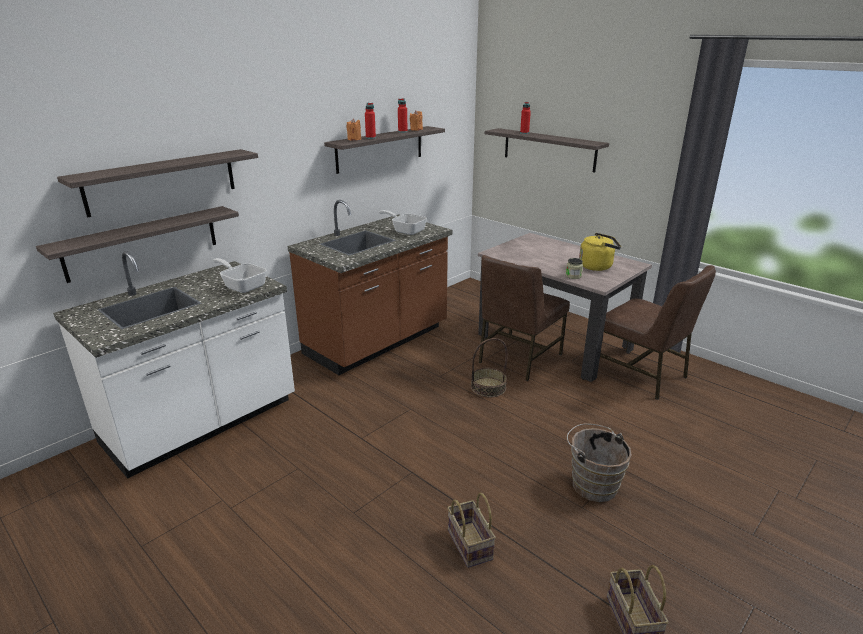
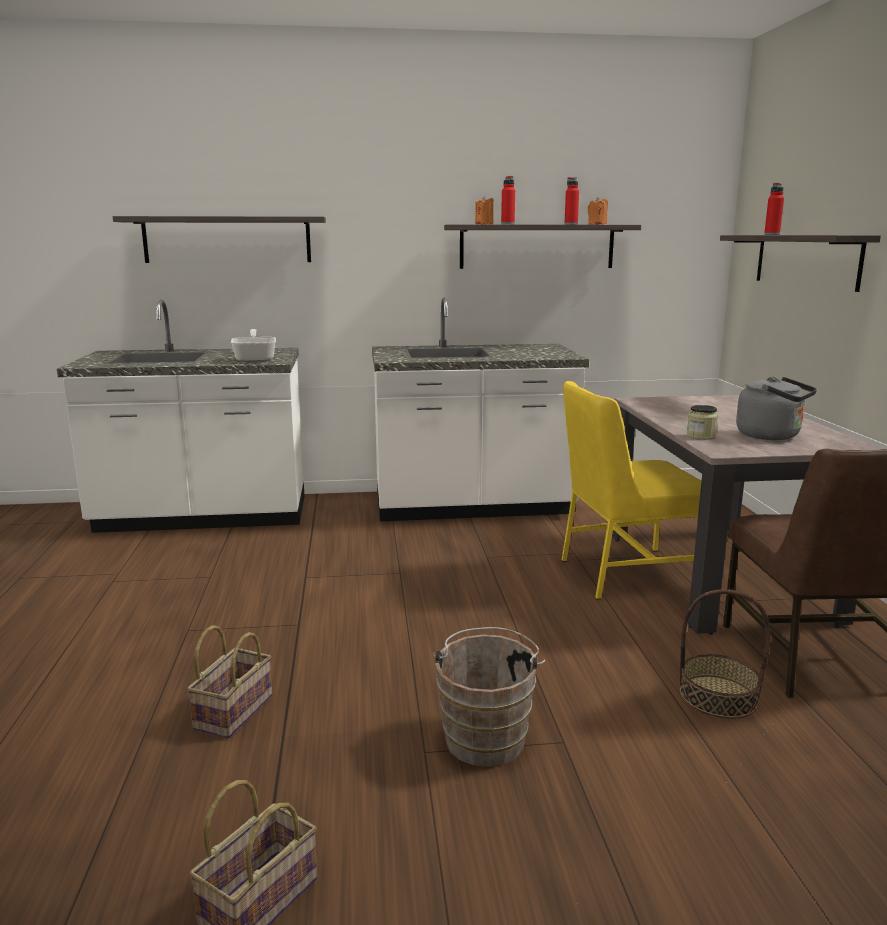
camera: 40 degrees right, 10 degrees down
(142, 243) = (197, 302): shelf -> none
(378, 342) = (472, 507): brown counter -> white counter
(406, 230) = (527, 353): frying pan -> none
(488, 387) = (529, 587): basket -> basket (718, 696)
(518, 358) = (626, 574): brown chair -> yellow chair
(597, 266) = (772, 436): yellow kettle -> grey kettle

